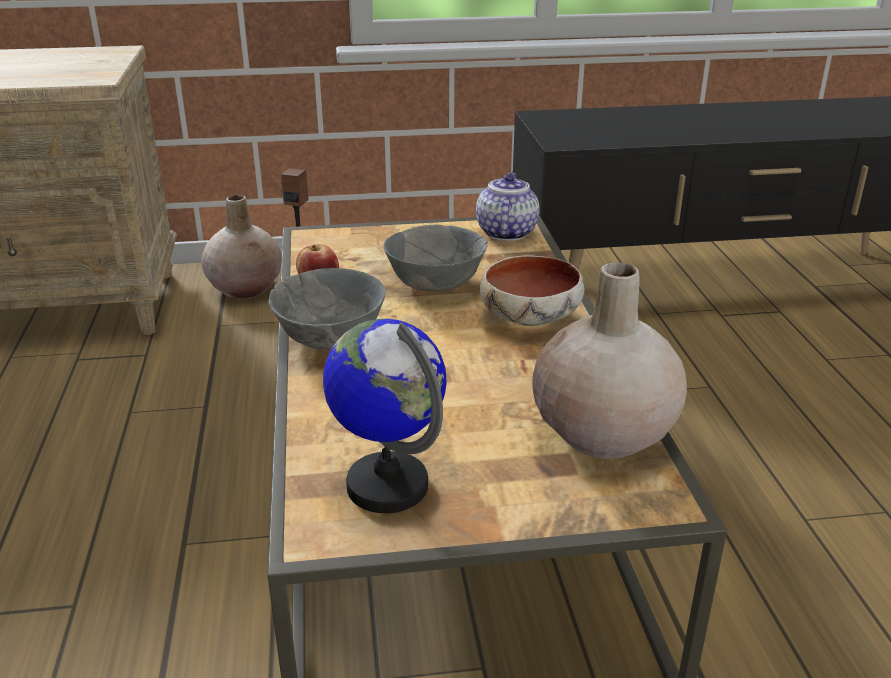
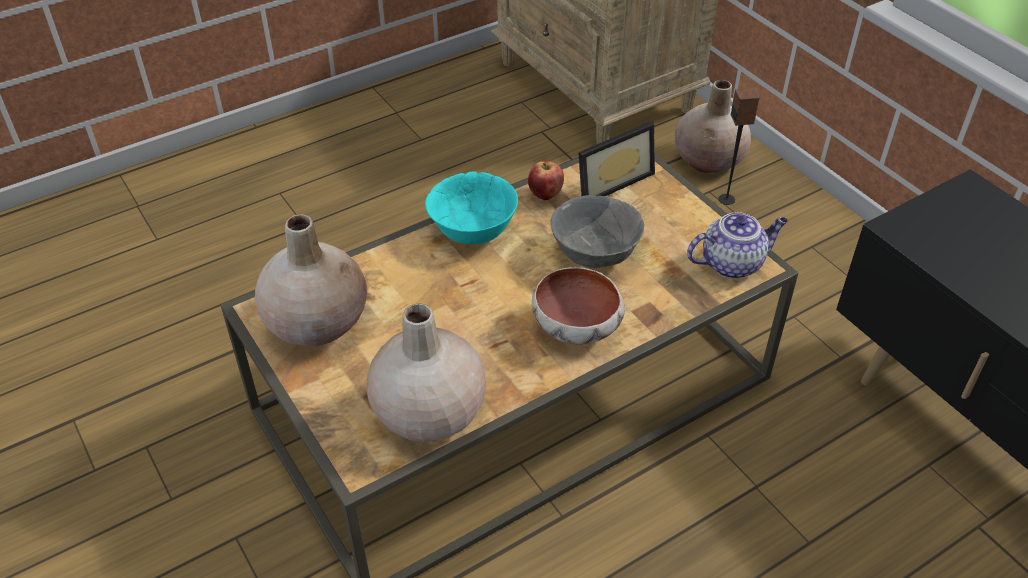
camera: 65 degrees right, 15 degrees up
(330, 339) = (472, 230): grey bowl -> turquoise bowl
(338, 252) = (610, 181): none -> picture frame
(387, 485) = (317, 322): globe -> beige vase

